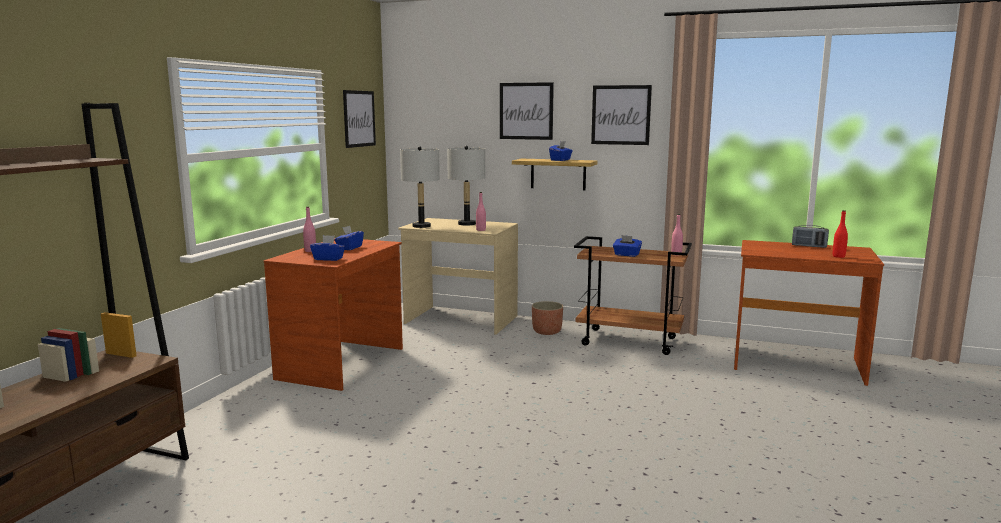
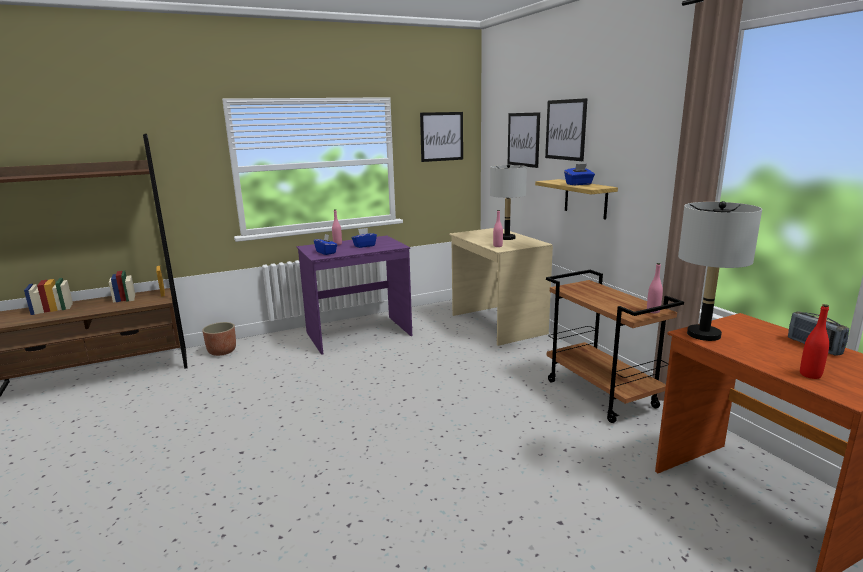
camera: 45 degrees right, 5 degrees up
(343, 364) = (359, 334): brown desk -> purple desk
(421, 226) = (467, 235): grey table lamp -> grey table lamp (703, 335)
(547, 331) = (543, 357): planter -> planter (222, 351)
(621, 115) = (642, 135): picture -> picture (523, 139)
(626, 255) = (594, 299): blue tissue box -> none

